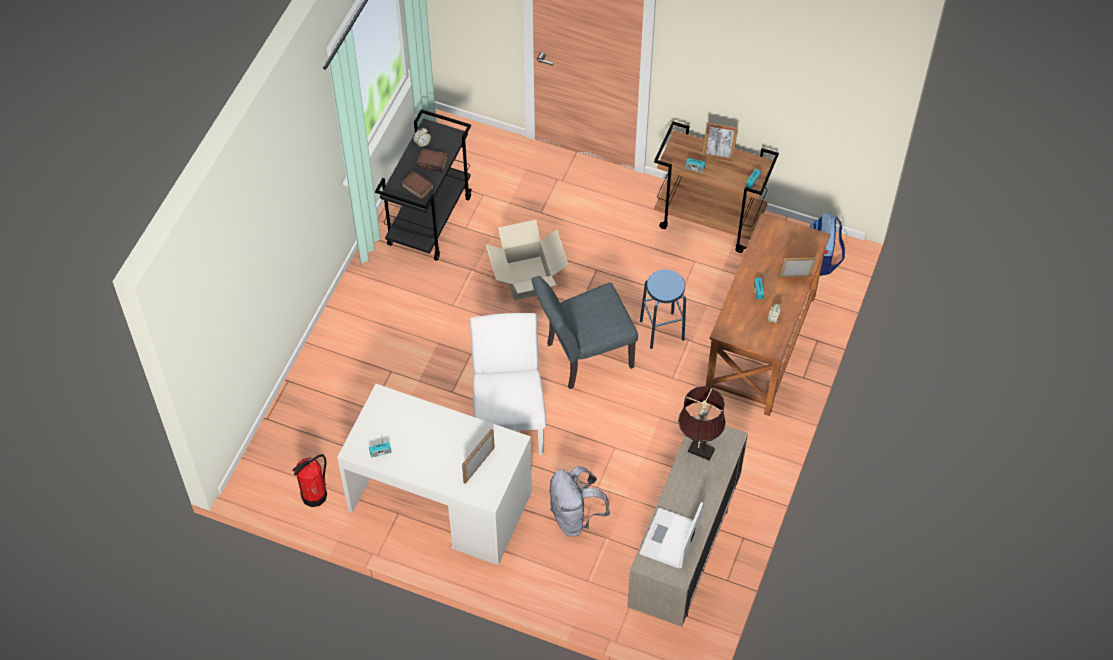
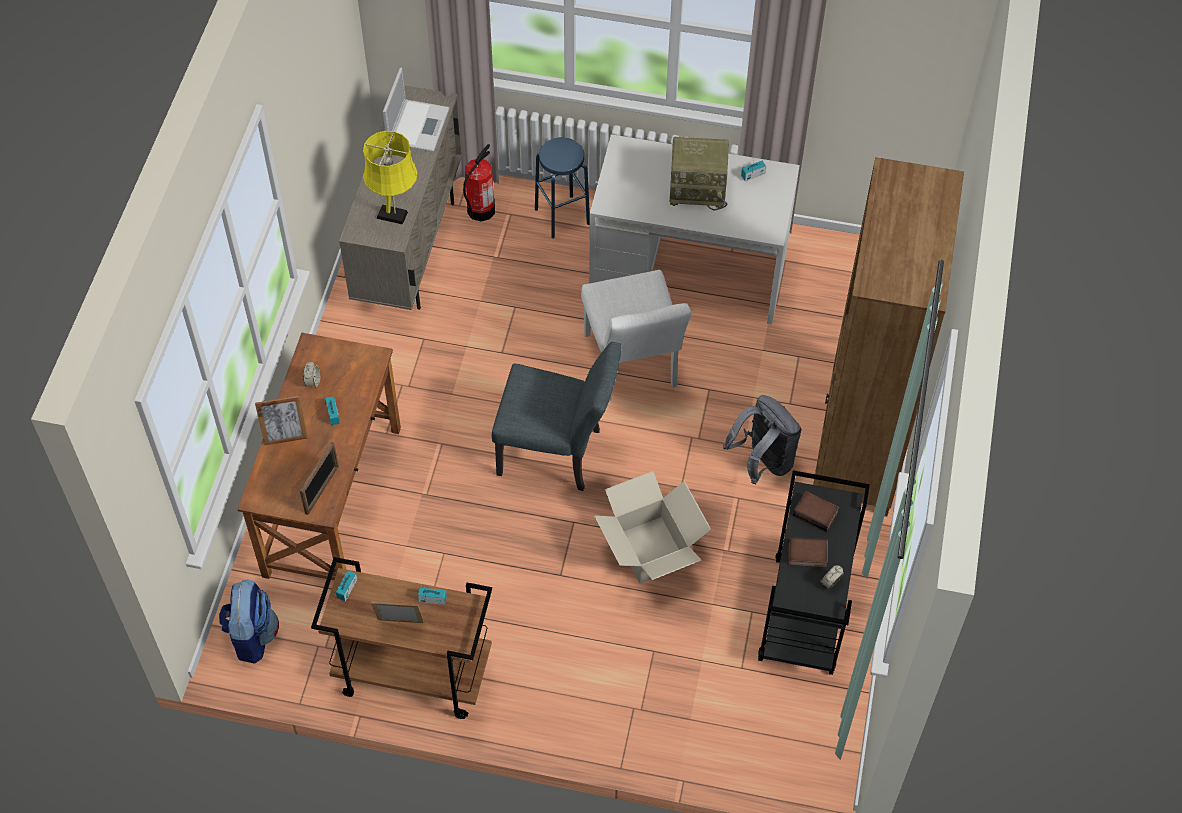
camera: 170 degrees right, 0 degrees up
(314, 495) = (829, 257): fire extinguisher -> fire extinguisher (480, 210)
(350, 330) = (858, 447): none -> brown bookcase
(431, 445) = (698, 189): none -> radio
(478, 465) = (640, 176): picture frame -> picture frame (322, 489)
(575, 517) = (534, 273): grey backpack -> grey backpack (762, 462)
(583, 357) = (558, 454): grey chair -> grey chair turned 45 degrees clockwise
(661, 330) = (462, 503): blue stool -> blue stool (562, 216)
(698, 449) = (395, 216): brown table lamp -> yellow table lamp

